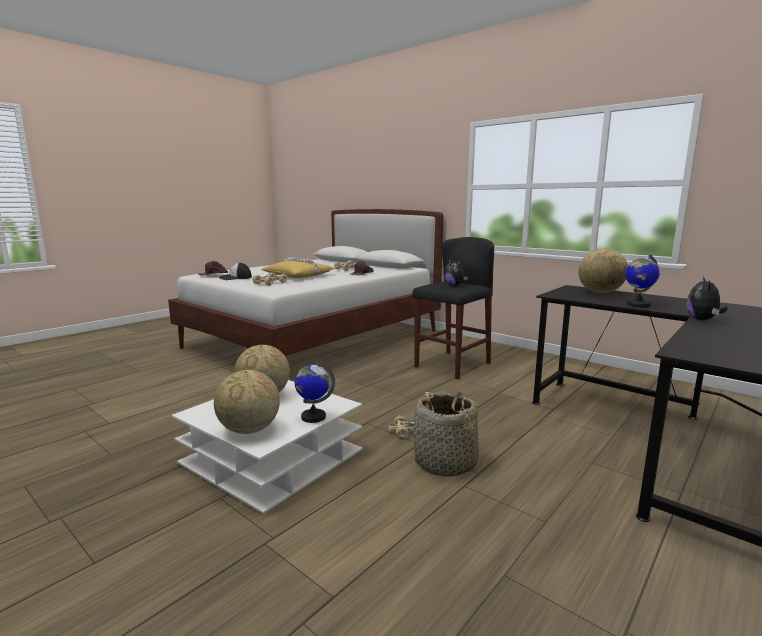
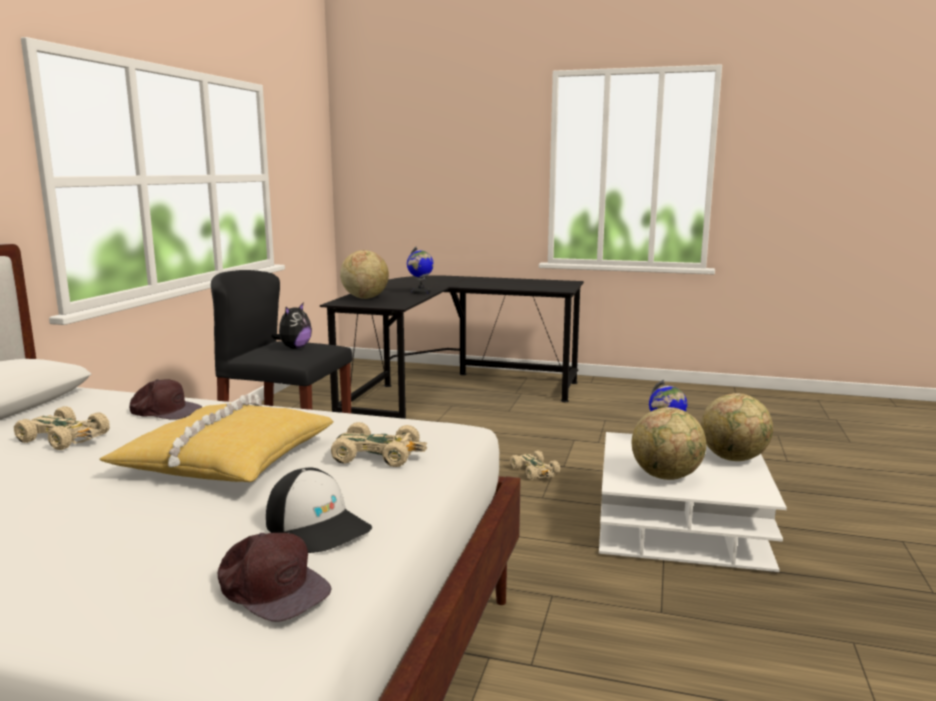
camera: 115 degrees left, 0 degrees up
(445, 463) = (575, 451): basket -> none
(702, 320) = (461, 286): plush toy -> none

